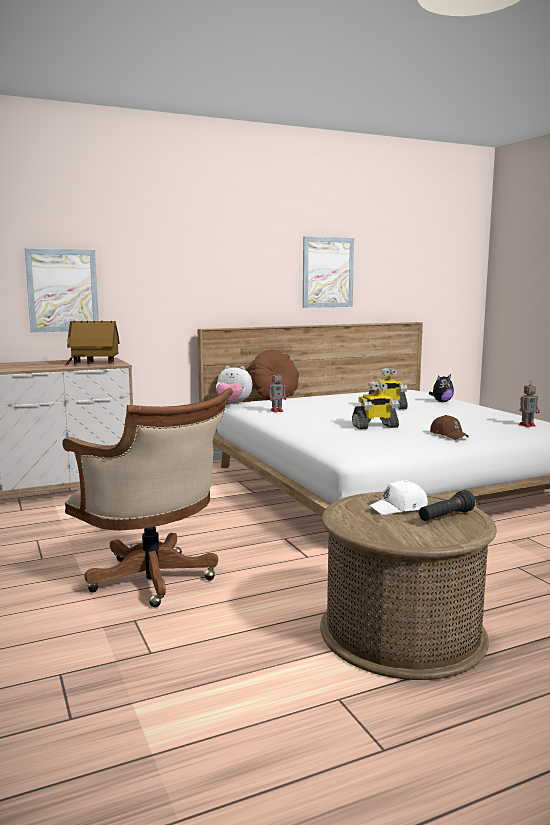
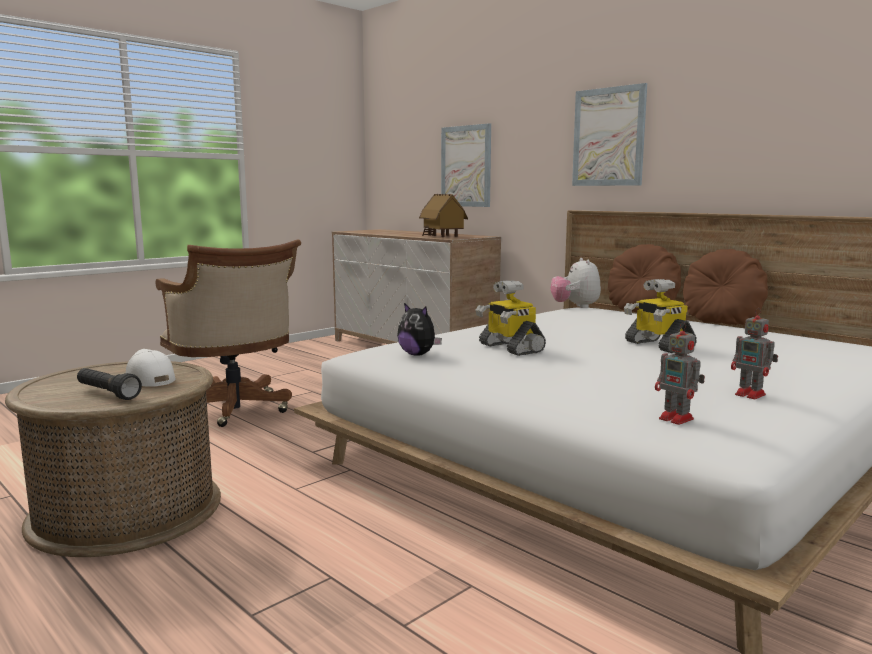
camera: 70 degrees right, 0 degrees up
(155, 580) = (237, 410): office chair -> office chair turned 60 degrees counterclockwise
(277, 411) = (549, 317): toy robot -> toy robot (751, 395)
(324, 394) = (721, 323): none -> brown pillow
(327, 272) = (777, 127): picture -> picture (608, 137)
(441, 402) = (793, 367): plush toy -> plush toy (418, 354)
(448, 434) = (507, 378): brown cap -> none

